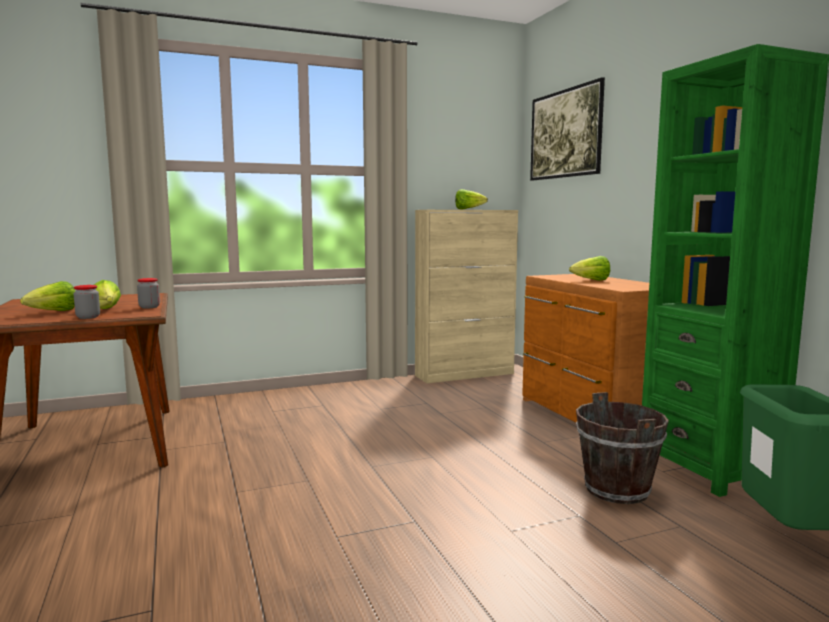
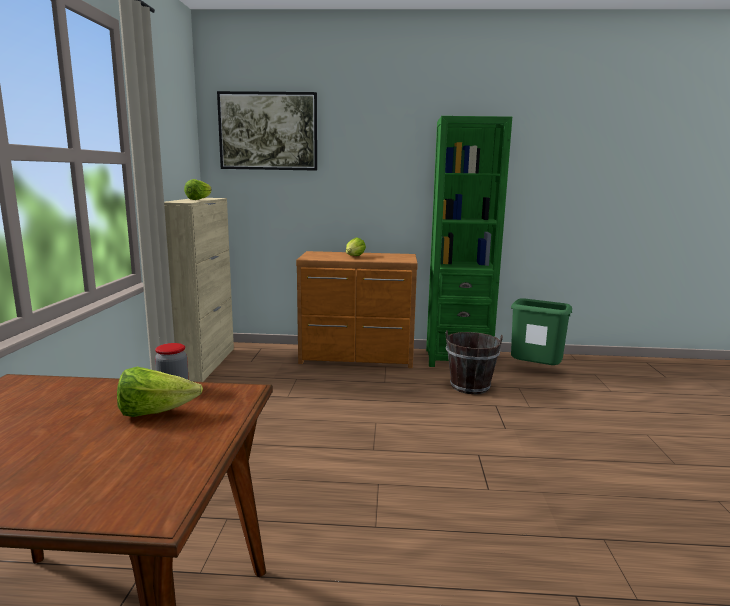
camera: 65 degrees left, 5 degrees up
(53, 312) = (108, 451): lettuce -> none
(88, 317) = (216, 424): jar -> none

